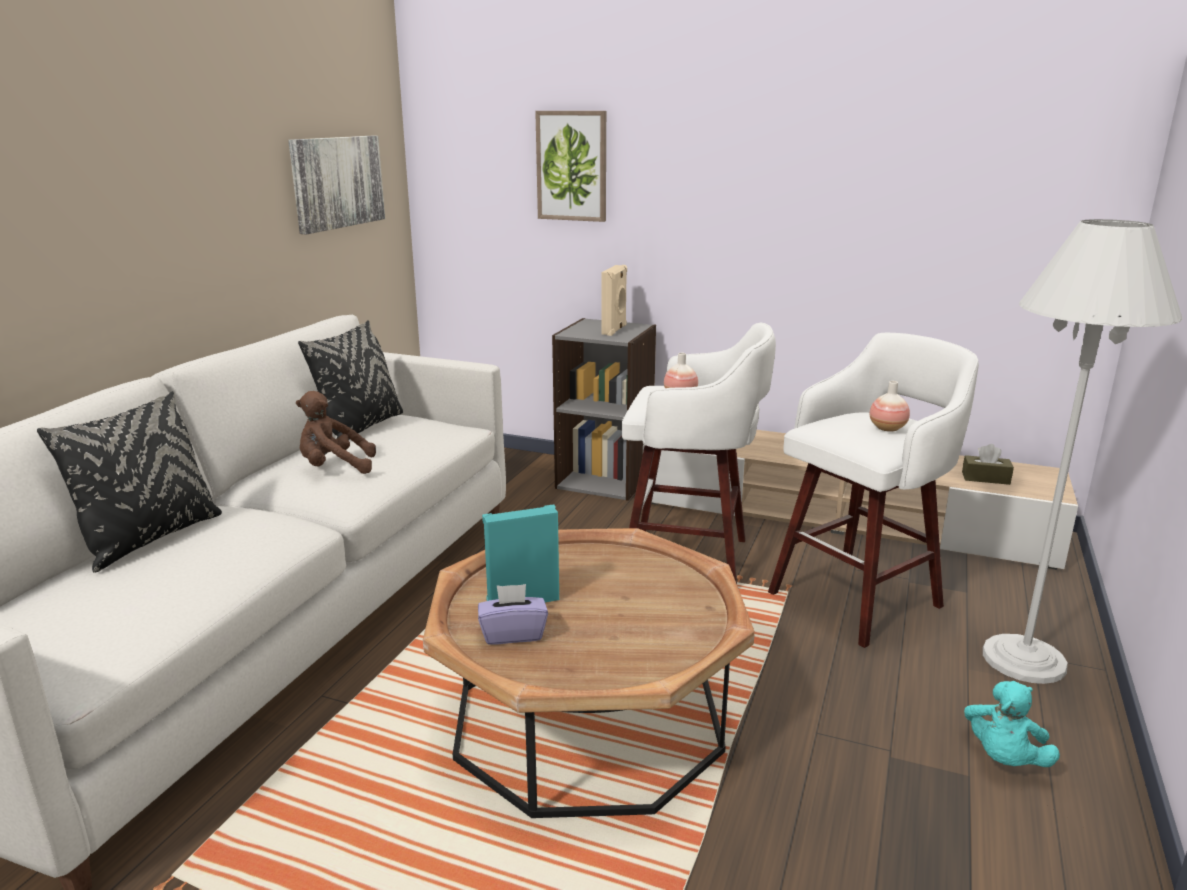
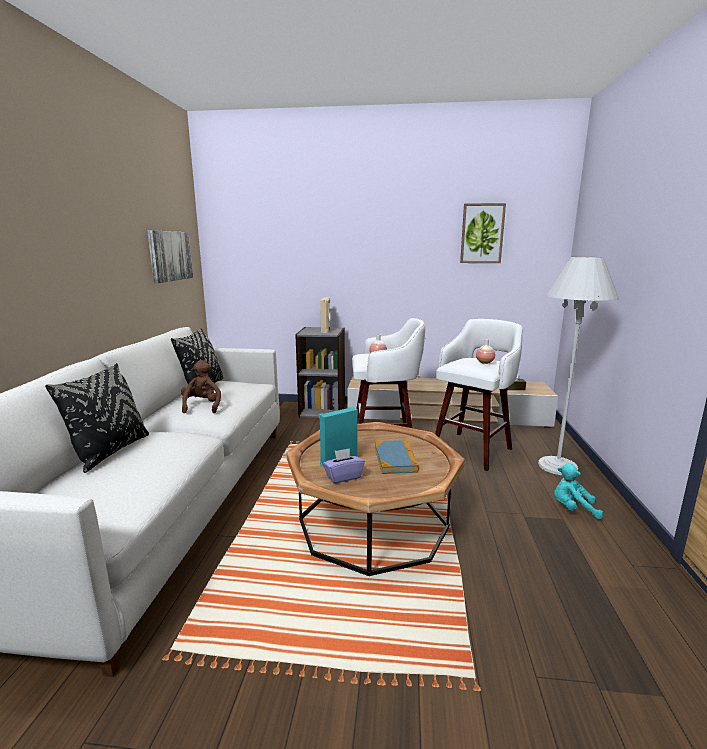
camera: 15 degrees left, 5 degrees down
(334, 468) = (202, 406): brown plush toy -> brown plush toy turned 105 degrees clockwise
(572, 166) = (296, 248): picture -> picture (482, 233)
(627, 611) = (395, 459): none -> book
(1003, 759) = (572, 509): turquoise plush toy -> turquoise plush toy turned 90 degrees clockwise

